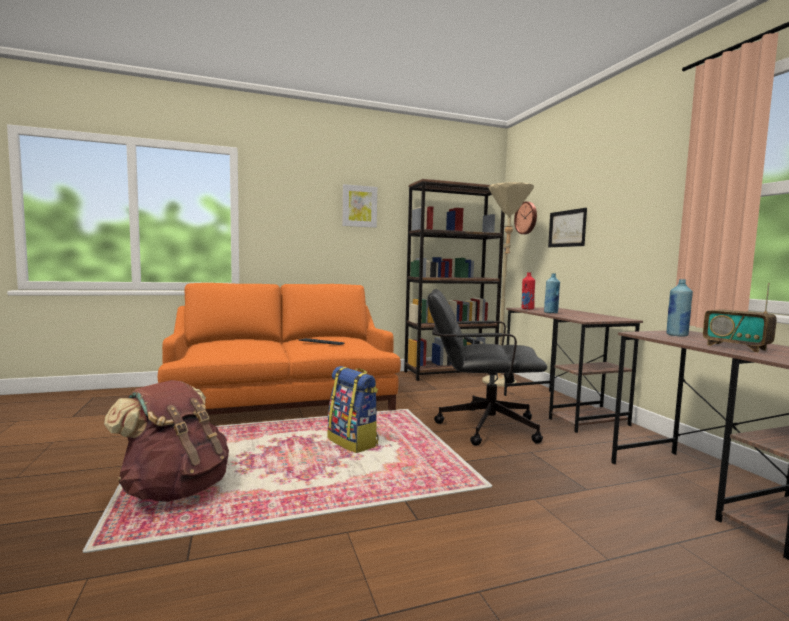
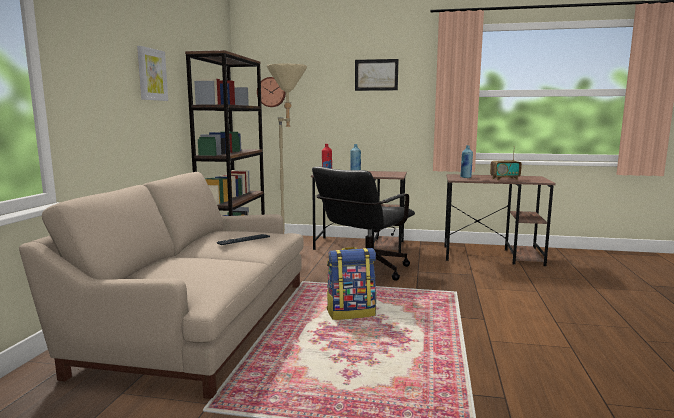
camera: 60 degrees left, 5 degrees up
(175, 489) = (385, 398): brown backpack -> none
(283, 400) = (198, 322): orange sofa -> beige sofa
(567, 228) = (325, 105): picture -> picture (376, 75)

